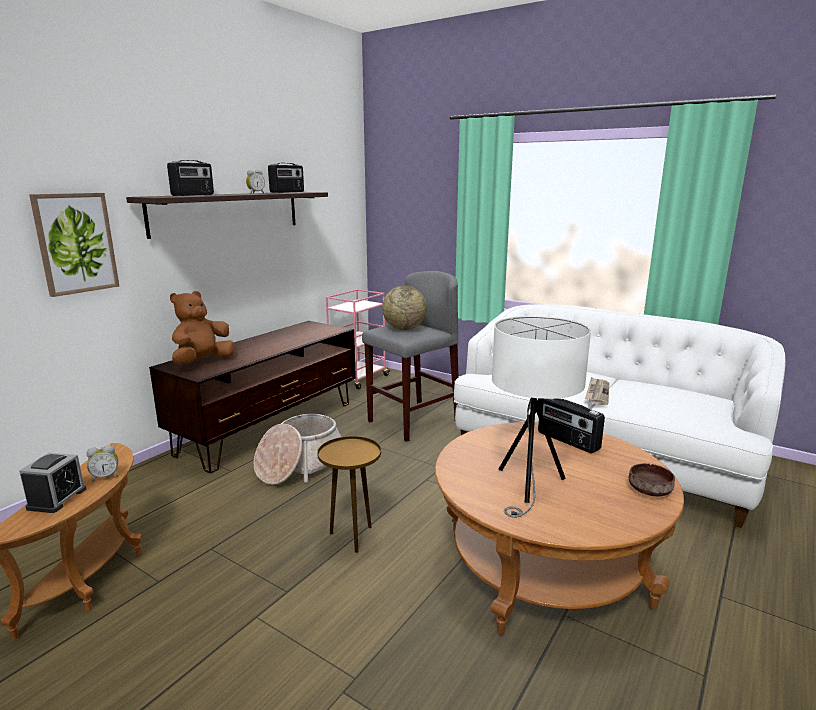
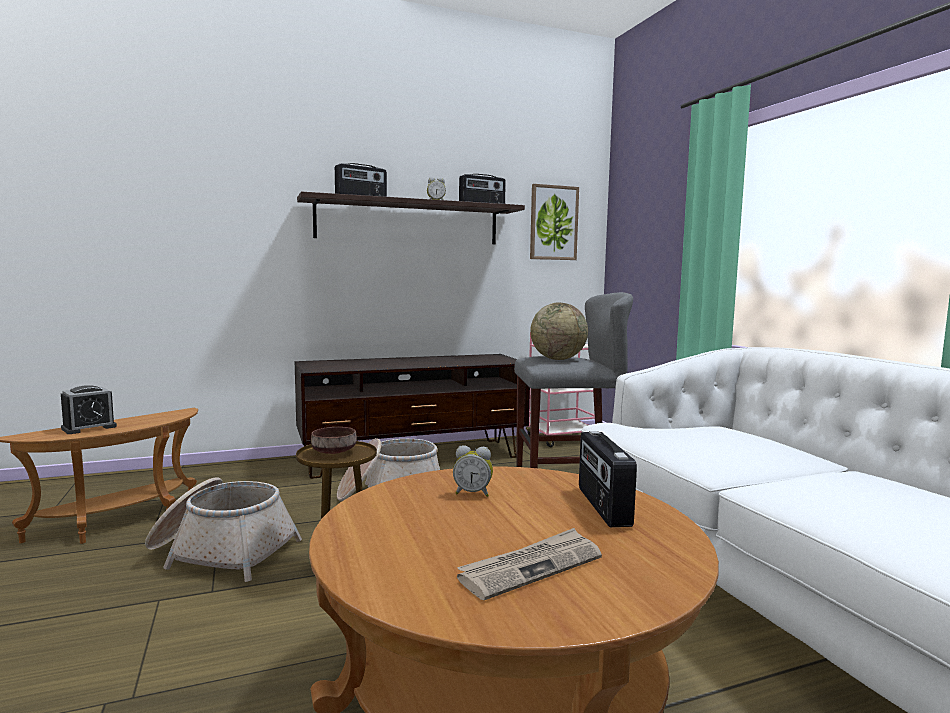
camera: 35 degrees right, 10 degrees down
(76, 243) = (242, 233): picture -> picture (553, 223)
(105, 477) = (141, 424): alarm clock -> alarm clock (473, 493)
(202, 362) = (337, 364): brown plush toy -> none
(241, 561) = (222, 552): none -> basket
(528, 486) = (440, 530): white table lamp -> none
(597, 393) = (765, 471): newspaper -> newspaper (531, 567)
(649, 490) = (611, 594): brown bowl -> brown bowl (332, 451)

